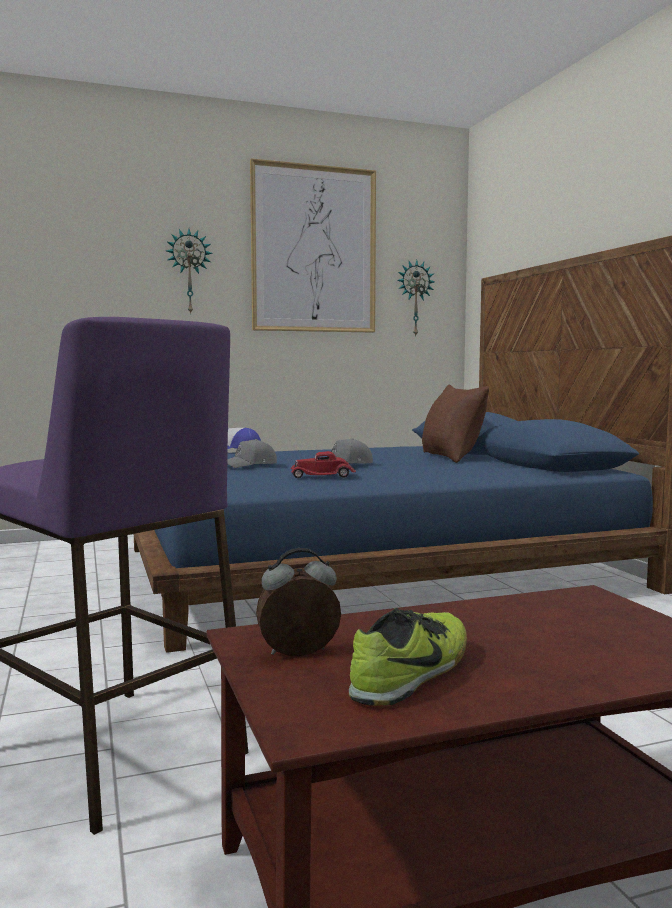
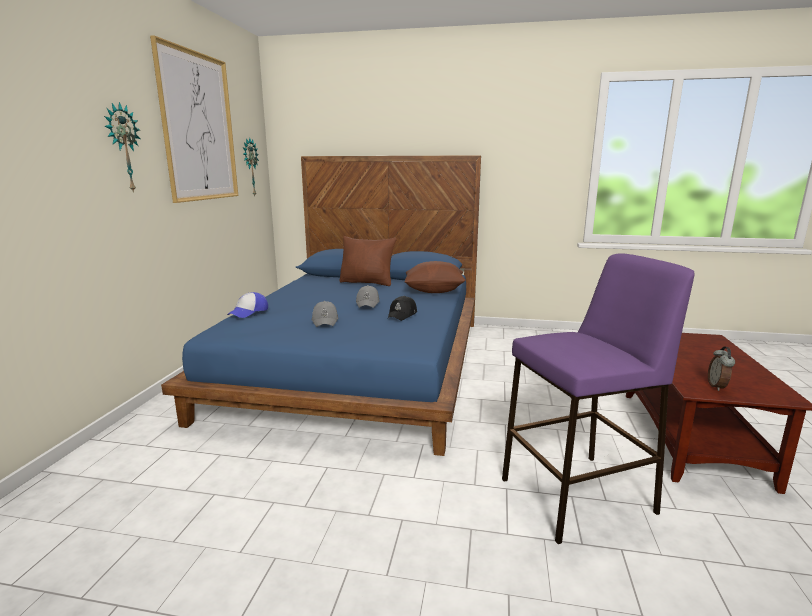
camera: 60 degrees left, 10 degrees up
(323, 476) = (402, 315): red toy car -> black cap
(413, 673) = (735, 375): shoe -> none
(478, 474) = (434, 291): none -> brown pillow

